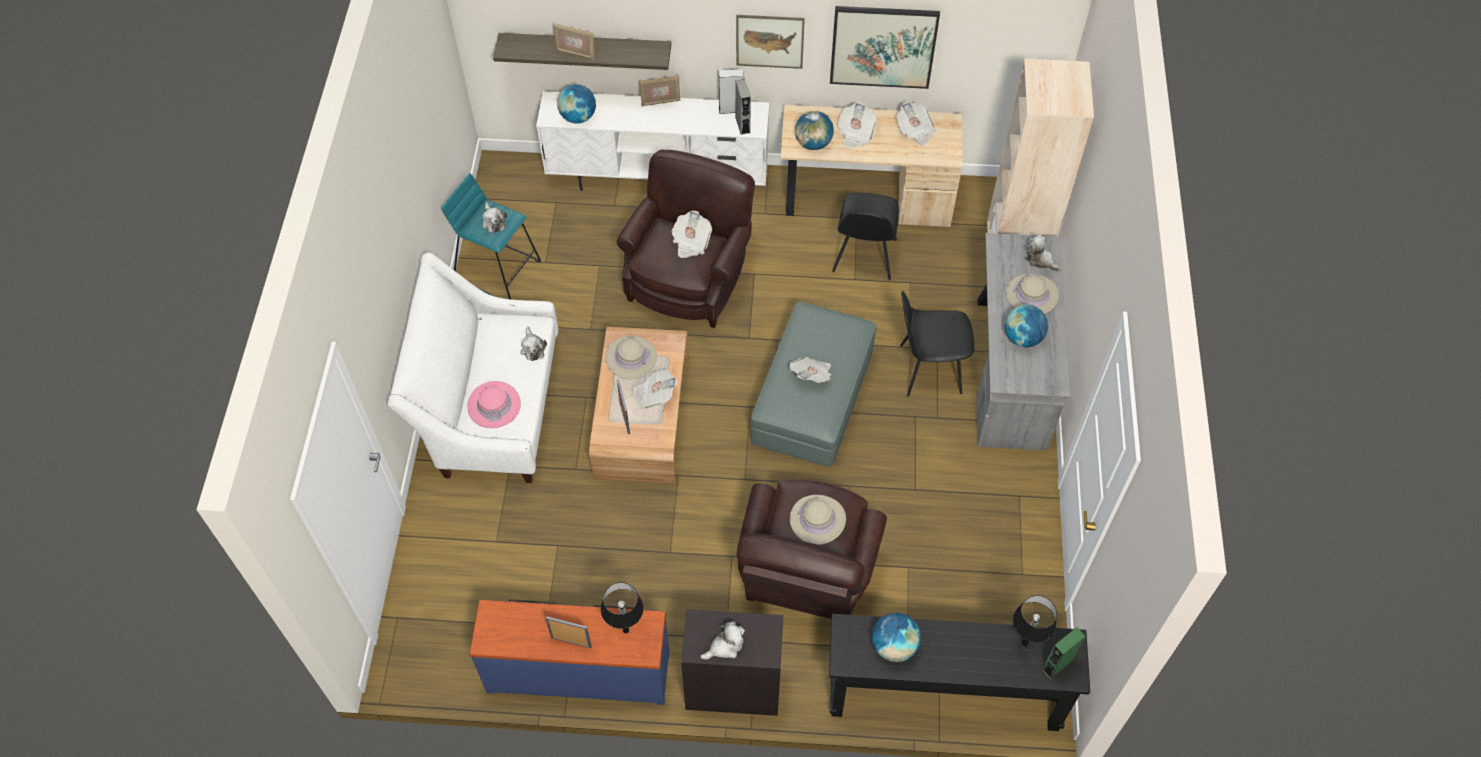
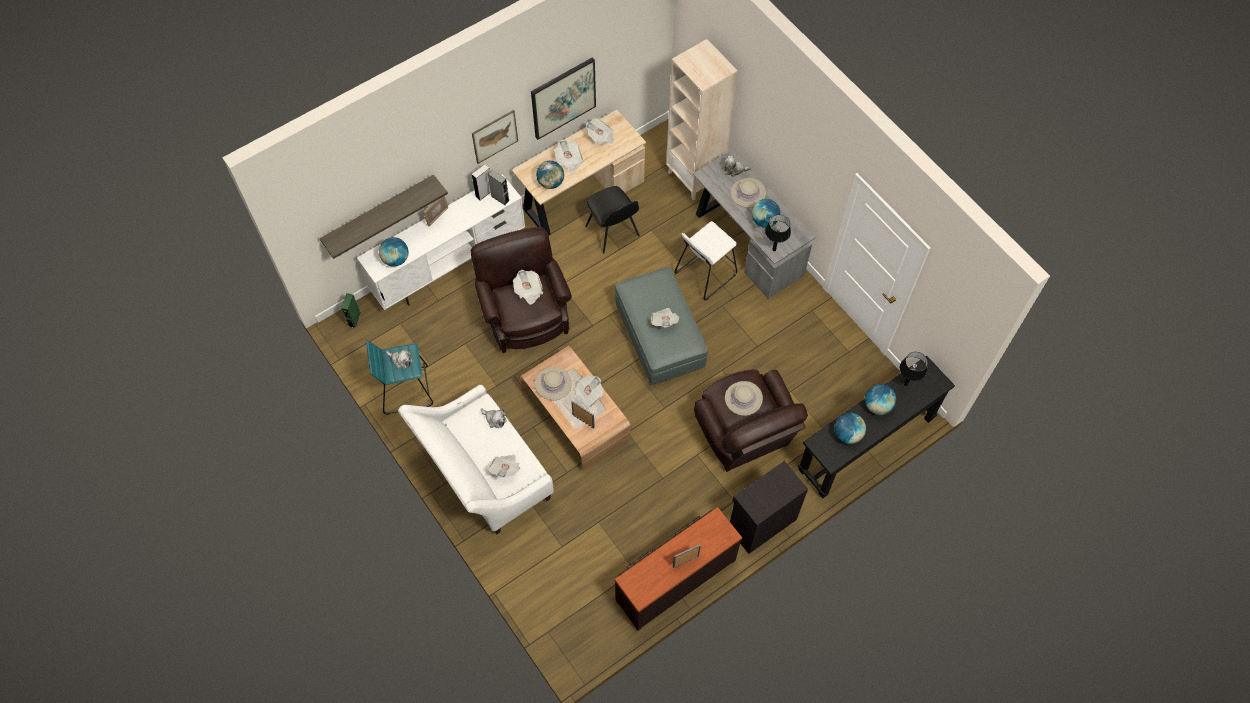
camera: 40 degrees left, 5 degrees up
(494, 405) = (505, 468): pink hat -> newspaper
(575, 53) = (382, 220): picture frame -> none
(578, 670) = (674, 579): blue dresser -> brown dresser
(626, 630) = (707, 532): black table lamp -> black table lamp (774, 249)
(725, 646) = (771, 499): plush toy -> none
(928, 369) = (705, 273): black chair -> white stool
(964, 641) = (877, 405): none -> globe
(1057, 665) = (929, 383): green speaker -> green speaker (354, 319)

